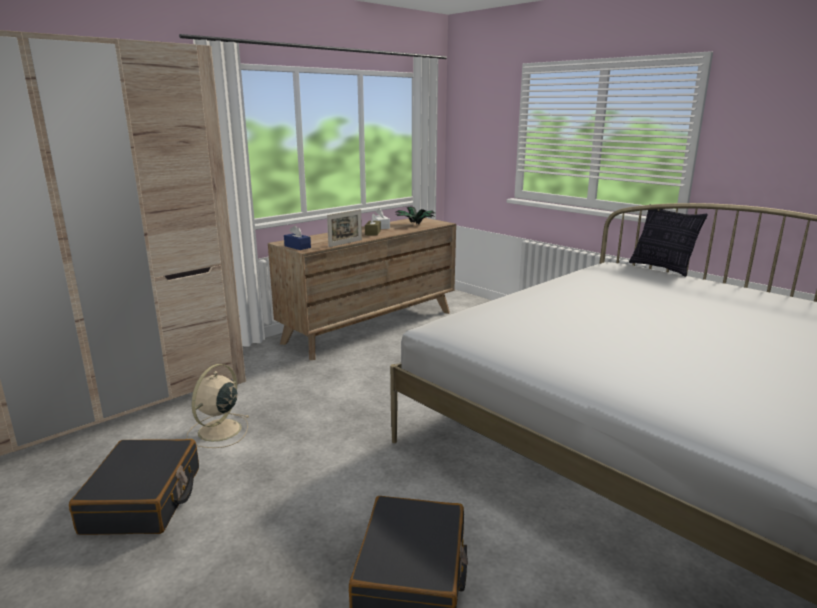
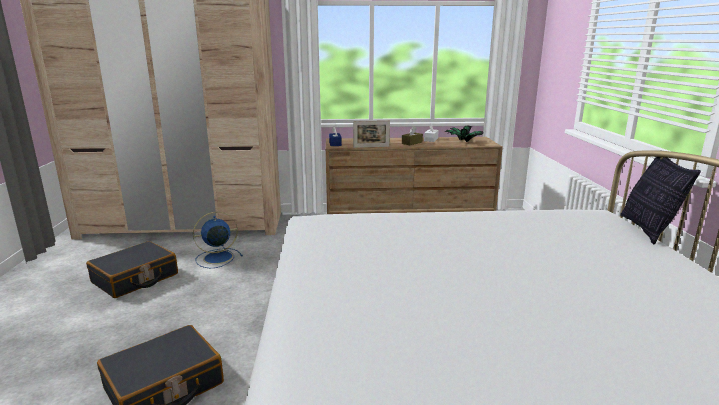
camera: 40 degrees right, 0 degrees up
(218, 431) = (217, 258): beige fan -> blue fan

